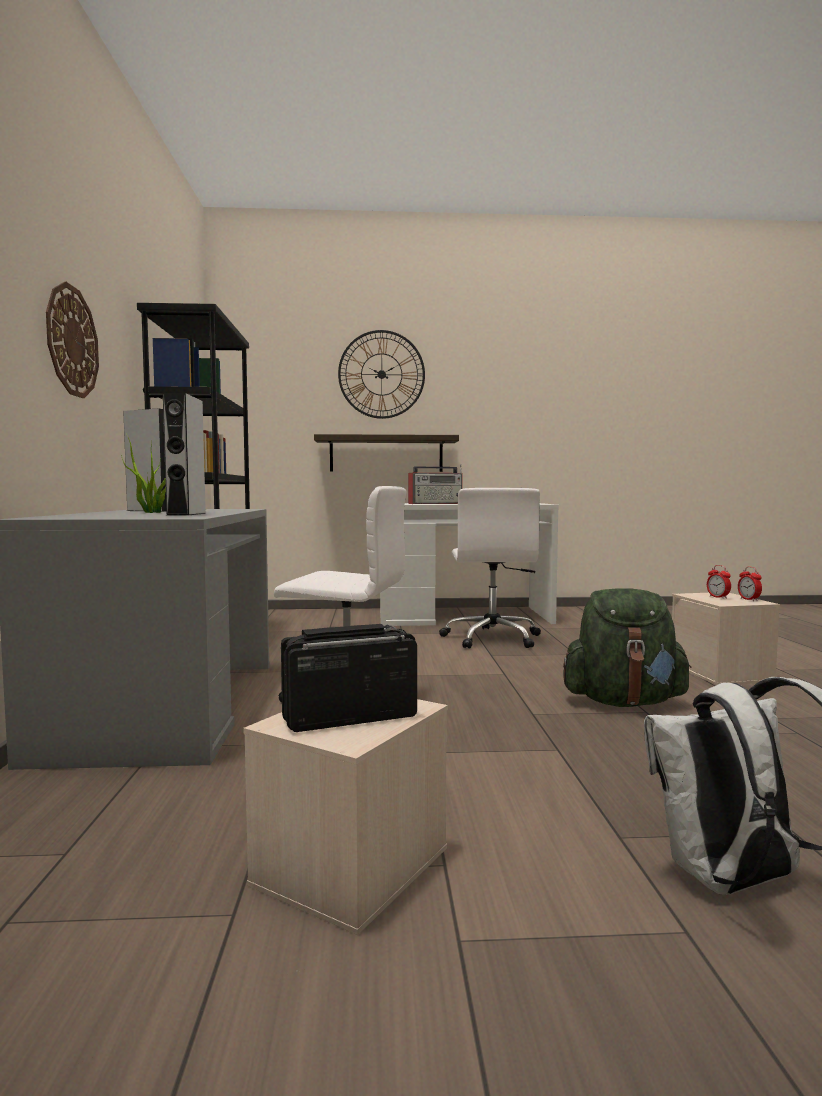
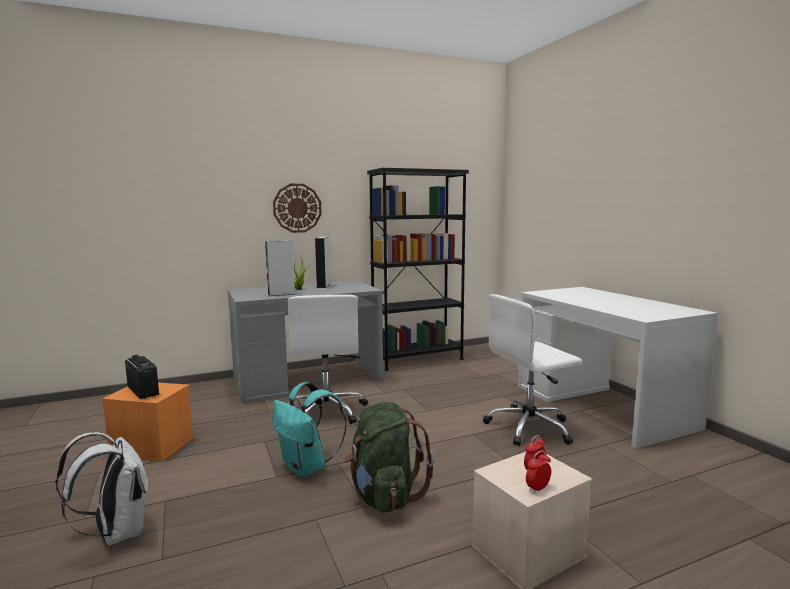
camera: 70 degrees right, 5 degrees up
(352, 868) = (151, 446): beige storage box -> orange storage box
(381, 374) = (592, 172): wall clock -> none
(386, 454) = (591, 244): shelf -> none
(436, 503) = (572, 297): radio -> none
(538, 730) = (307, 467): none -> turquoise backpack

